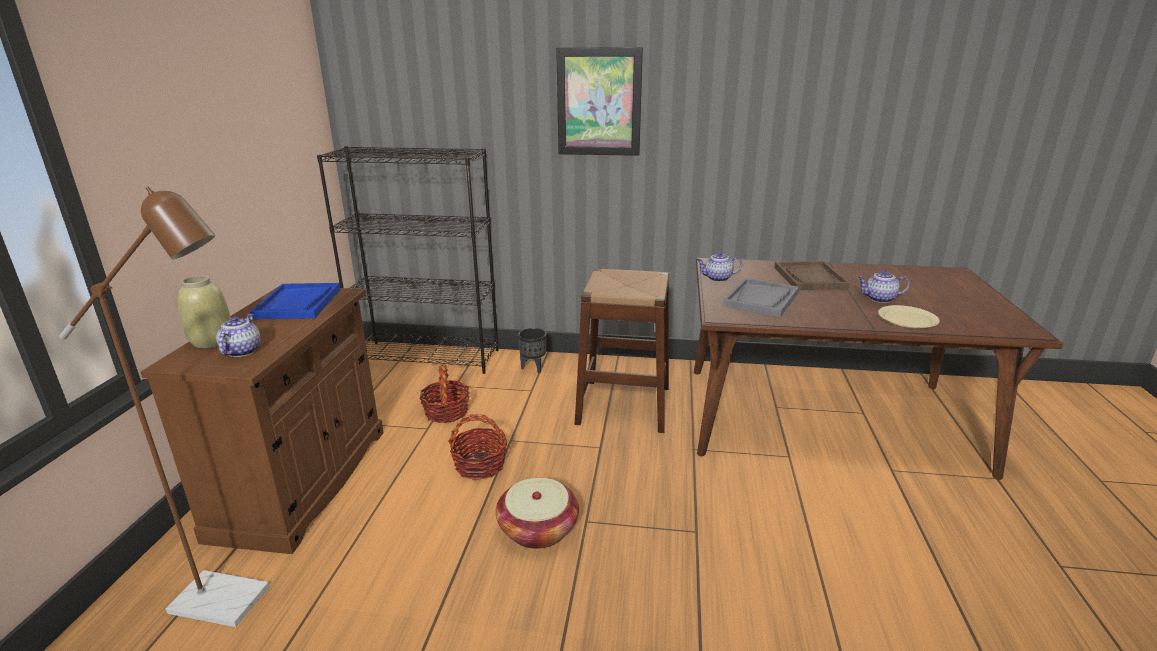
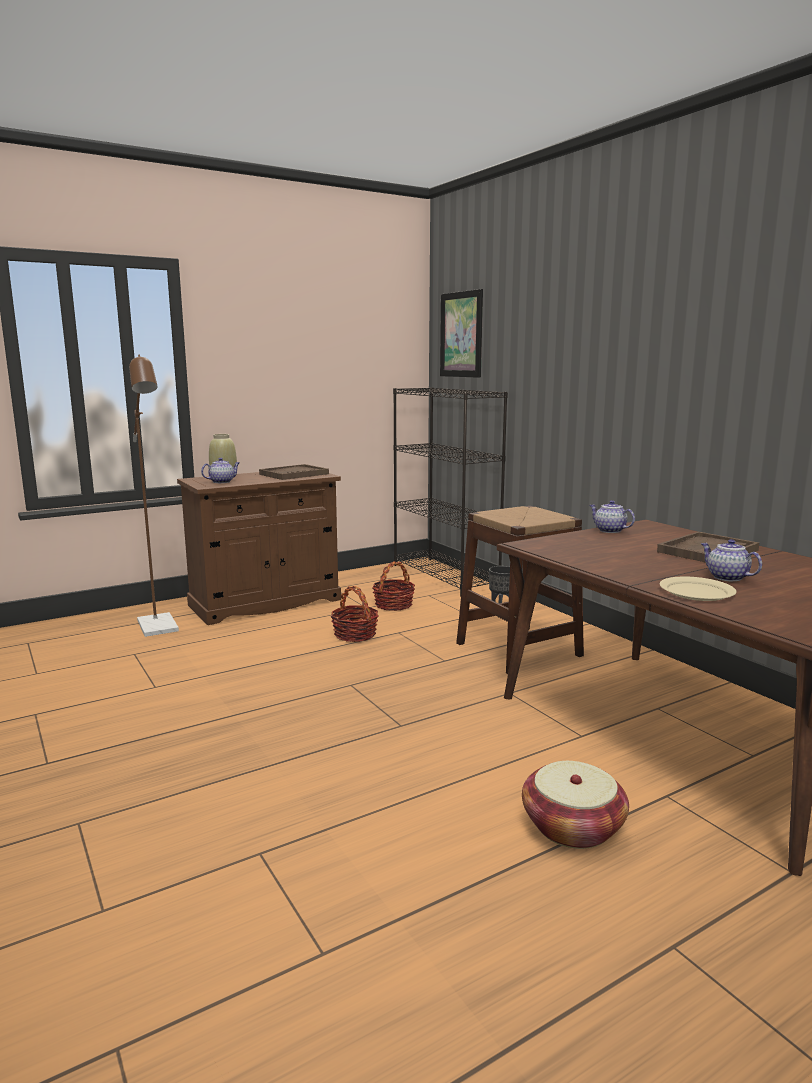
camera: 50 degrees right, 10 degrees down
(298, 303) = (294, 474): blue tray -> brown tray
(538, 529) = (318, 673): basket -> basket (572, 827)
(599, 102) = (588, 349): picture -> picture (461, 334)
(761, 299) = (597, 547): grey tray -> none

